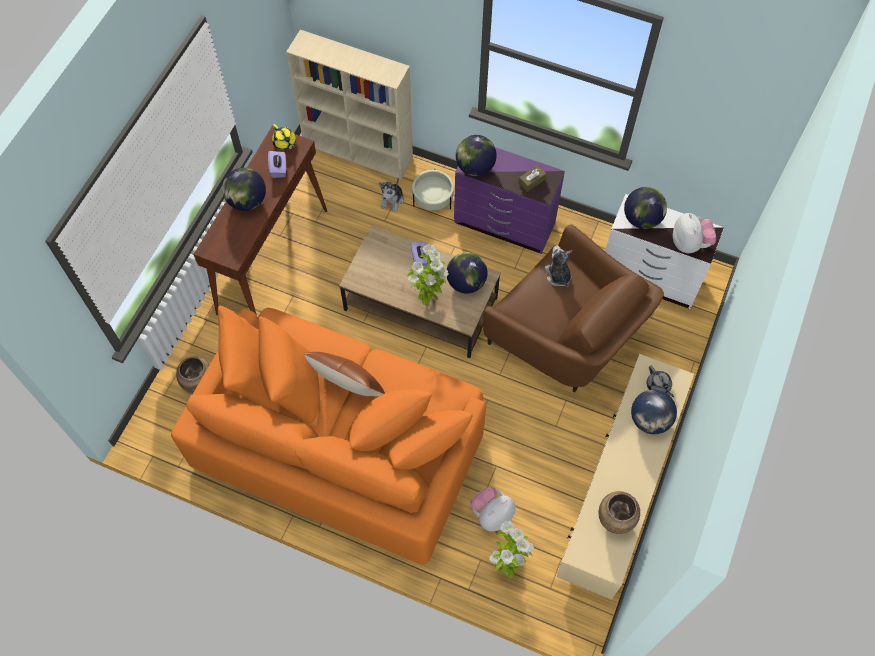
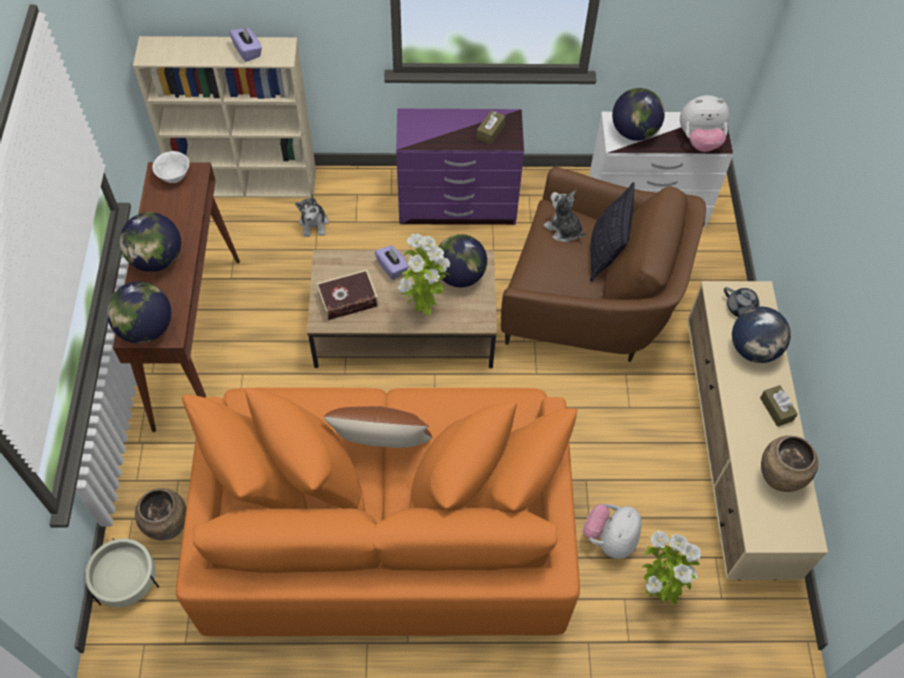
camera: 25 degrees left, 5 degrees down
(278, 169) = (181, 209): purple tissue box -> purple tissue box (247, 51)
(285, 143) = (174, 176): yellow teapot -> white bowl
(378, 271) = (348, 299): none -> book
(433, 198) = (361, 206): beige planter -> beige planter (126, 580)
(475, 167) = (416, 137): globe -> globe (146, 329)
(580, 305) = (605, 253): none -> pillow
(641, 470) = (776, 409): none -> brown tissue box
(690, 243) = (699, 140): plush toy -> plush toy turned 120 degrees clockwise

